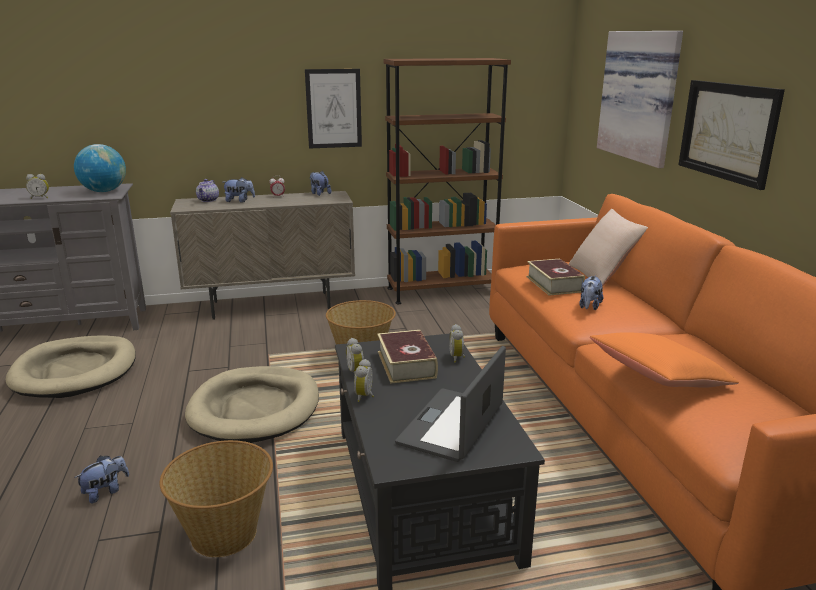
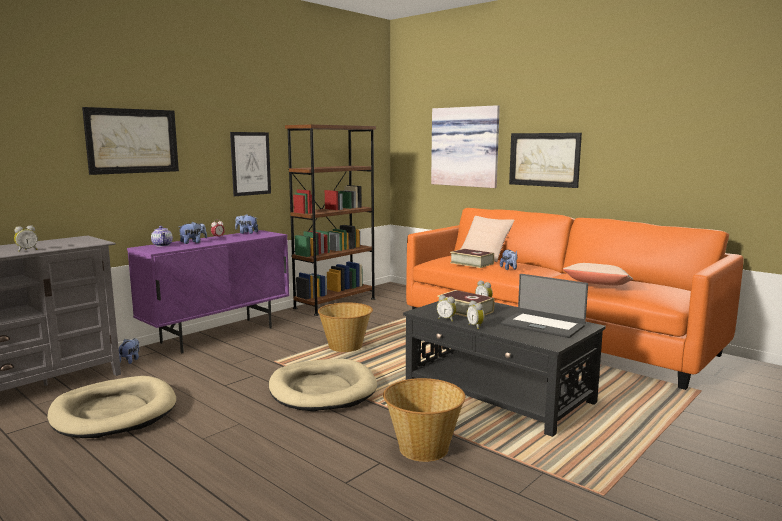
camera: 35 degrees left, 10 degrees down
(104, 191) = (81, 241): globe -> none
(105, 491) = (298, 461): plush toy -> plush toy (130, 360)
(180, 82) = (132, 141): none -> picture
(272, 305) = (218, 335): beige cabinet -> purple cabinet
(453, 425) = (543, 325): laptop -> laptop turned 45 degrees counterclockwise
(659, 378) = (597, 286): orange pillow -> beige pillow

